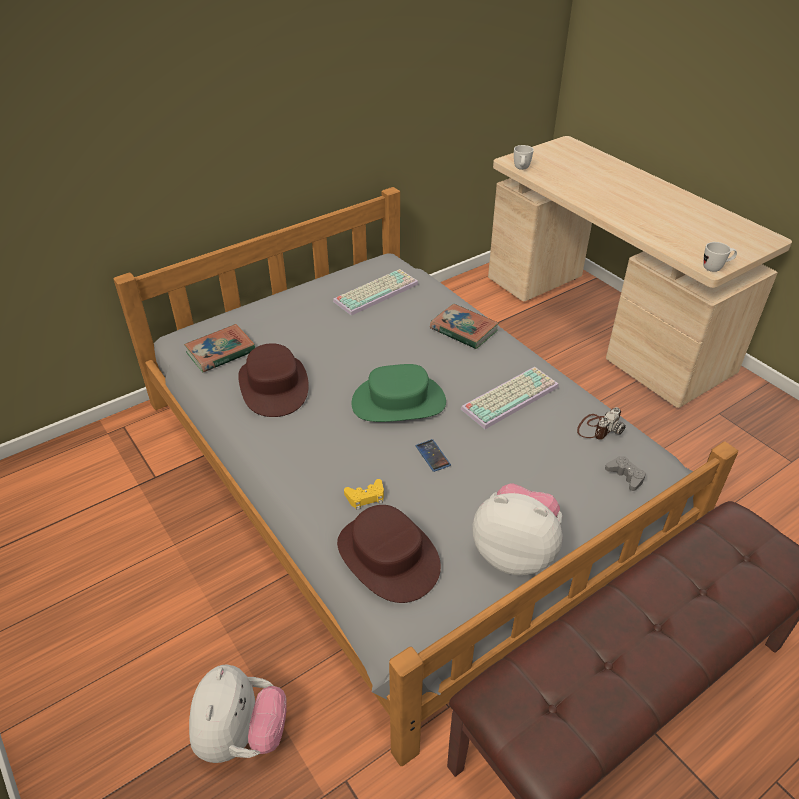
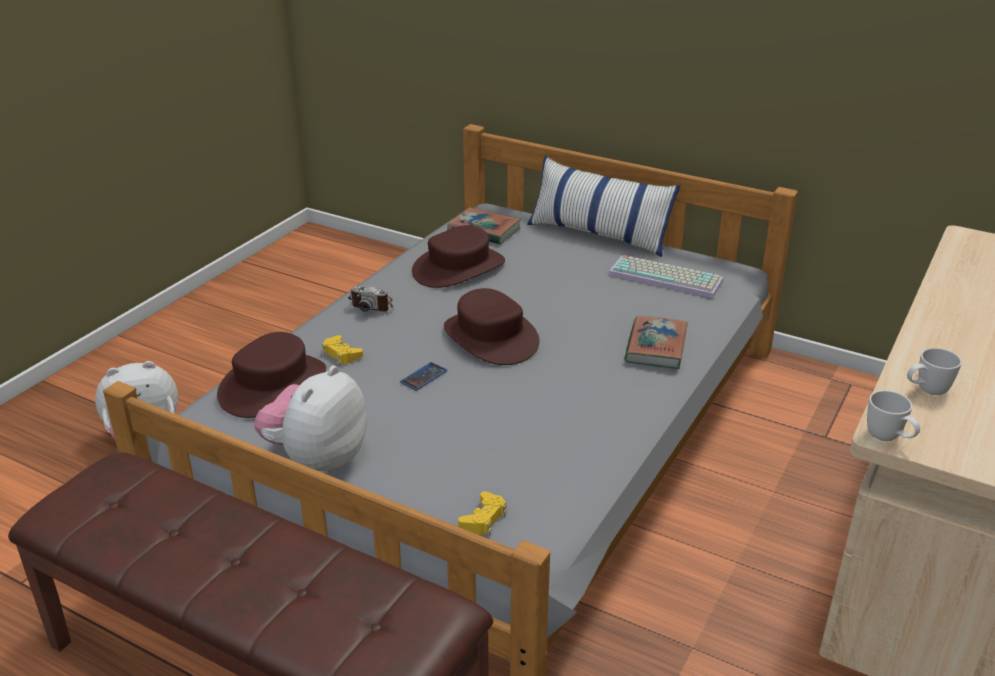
camera: 65 degrees right, 10 degrees down
(280, 298) = (599, 234): none -> pillow
(398, 402) = (490, 337): green hat -> brown hat
(510, 396) = (561, 404): keyboard -> none
(515, 552) = (317, 459): plush toy -> plush toy turned 150 degrees counterclockwise
(521, 169) = (954, 247): white mug -> white mug (926, 391)
(598, 428) = (557, 481): camera -> camera (372, 304)
(625, 476) = (484, 518): grey game controller -> yellow game controller

